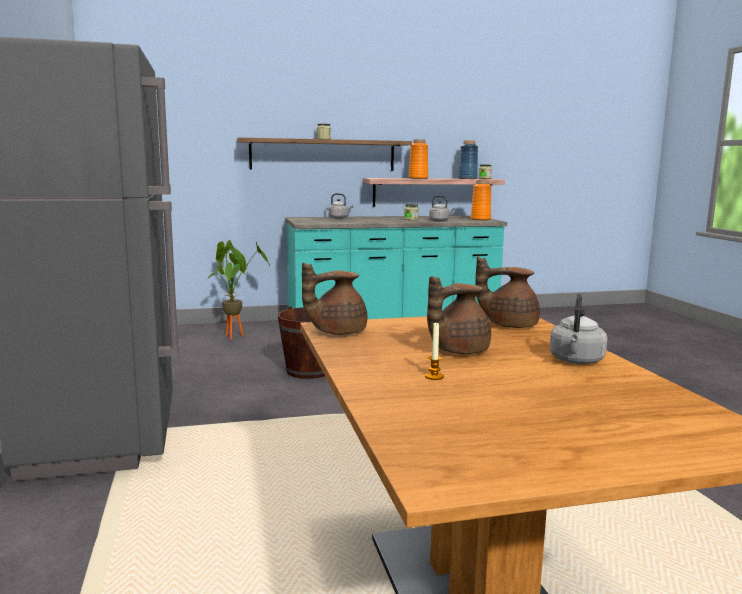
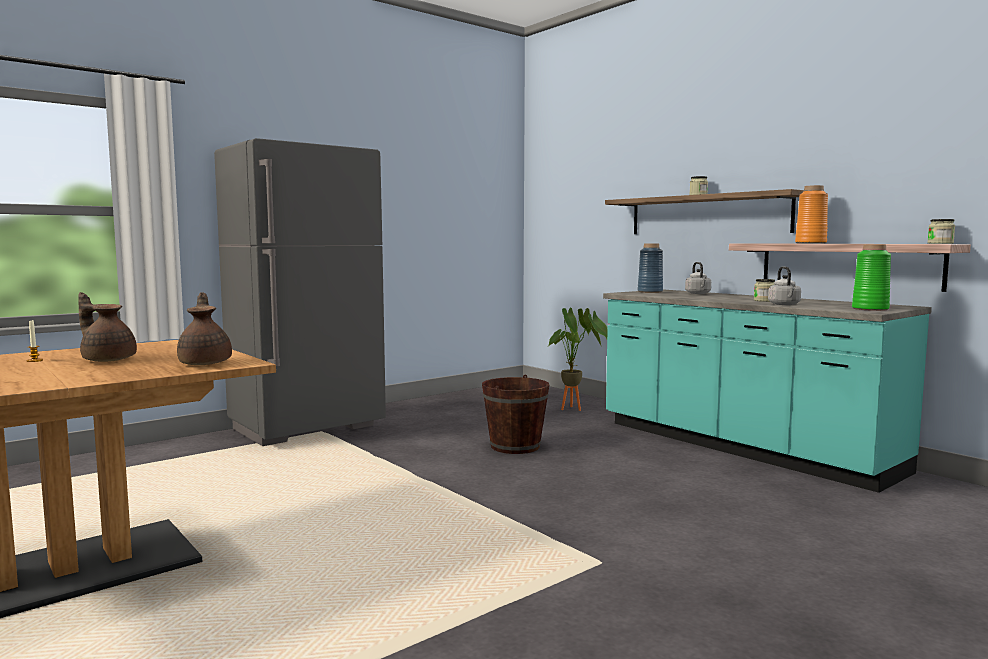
camera: 65 degrees right, 5 degrees down
(336, 332) = (167, 343): brown teapot -> none
(468, 178) = (896, 243): blue vase -> blue vase (650, 292)
(480, 219) = (869, 309): orange vase -> green vase
(576, 361) = (68, 378): grey kettle -> none

